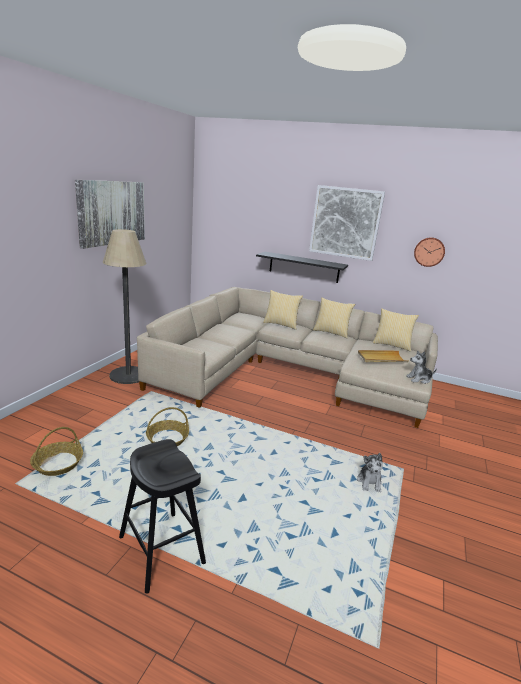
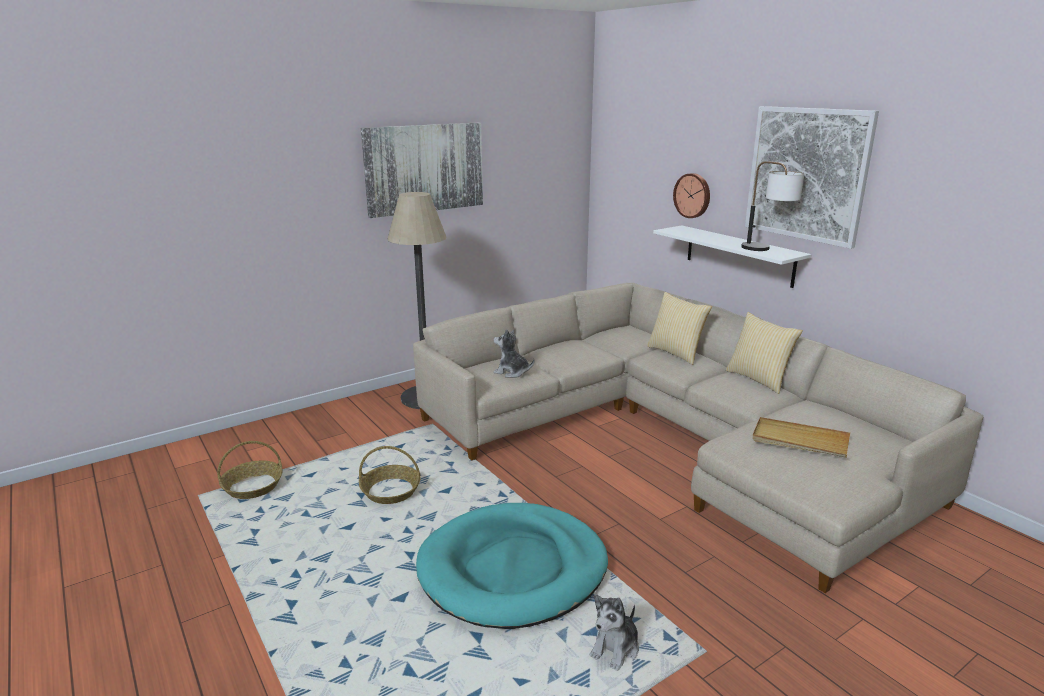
camera: 35 degrees right, 0 degrees up
(161, 550) = (253, 620): black stool -> none
(285, 461) = (513, 569): none -> turquoise dog bed
(304, 267) = (739, 255): black shelf -> white shelf
(328, 263) = (767, 250): none -> table lamp
(392, 345) = (864, 421): pillow -> none
(419, 379) = (844, 495): plush toy -> plush toy (512, 372)
(429, 252) = (970, 234): wall clock -> wall clock (693, 195)

